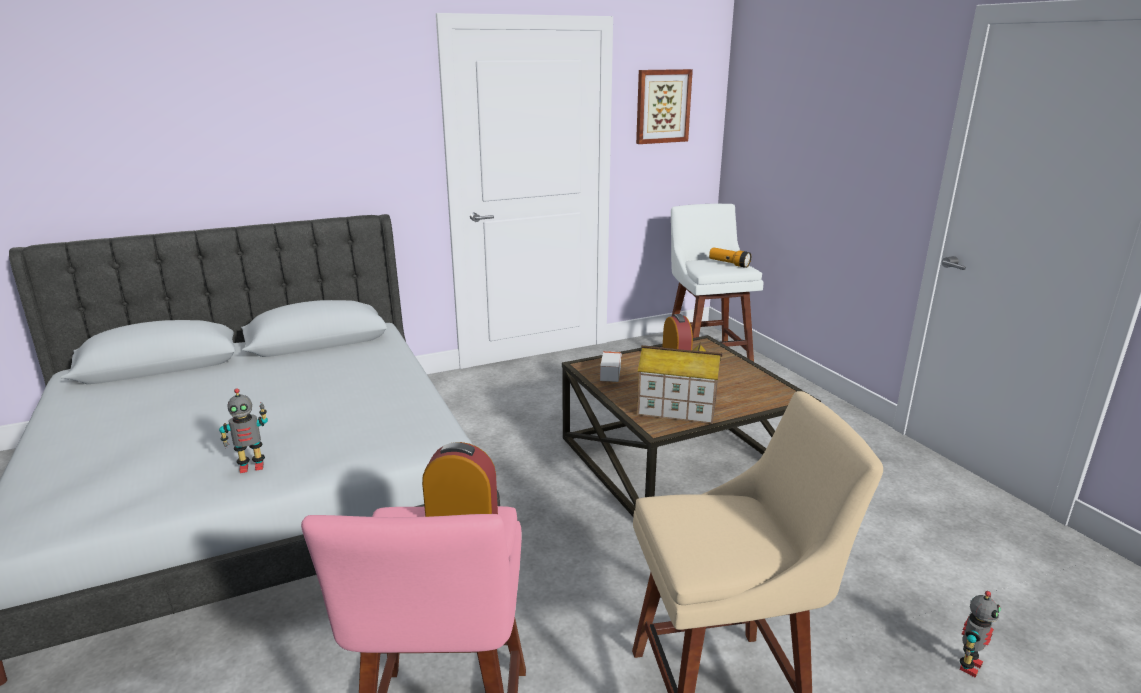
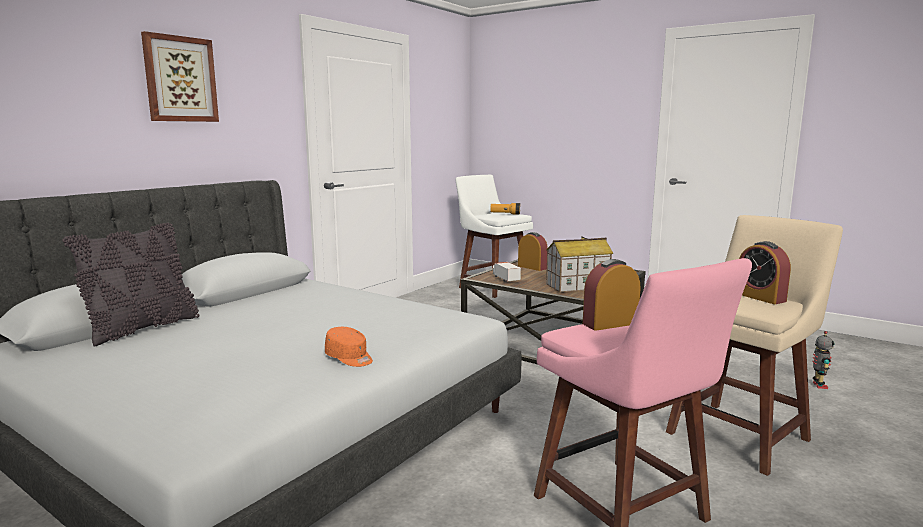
camera: 30 degrees left, 10 degrees down
(178, 374) = (142, 328): none -> black pillow
(252, 466) = (349, 358): toy robot -> orange cap
(662, 106) = (437, 105): picture -> picture (180, 79)
(748, 530) = (760, 297): none -> alarm clock

